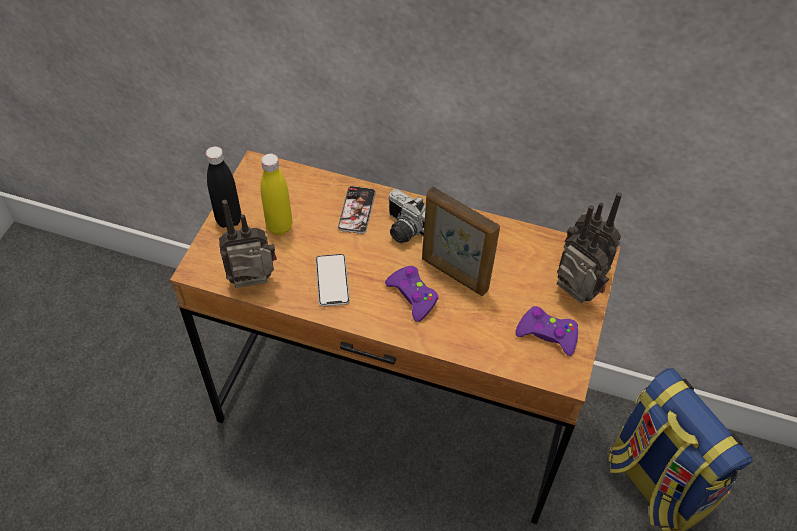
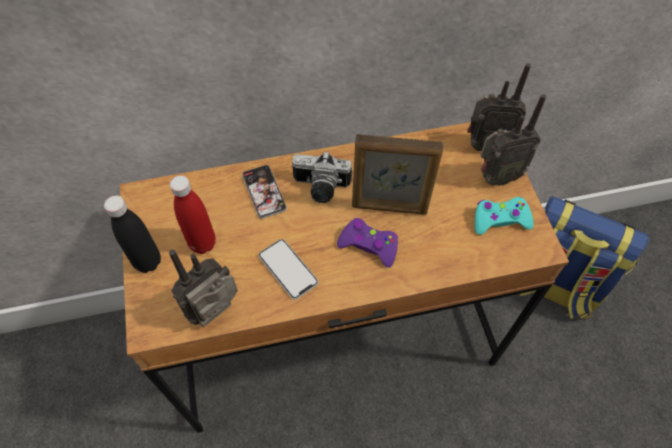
camera: 30 degrees left, 5 degrees up
(279, 227) = (202, 243): yellow bottle -> red bottle
(547, 334) = (500, 220): purple game controller -> turquoise game controller
(573, 297) = (495, 177): radio -> radio turned 150 degrees clockwise

